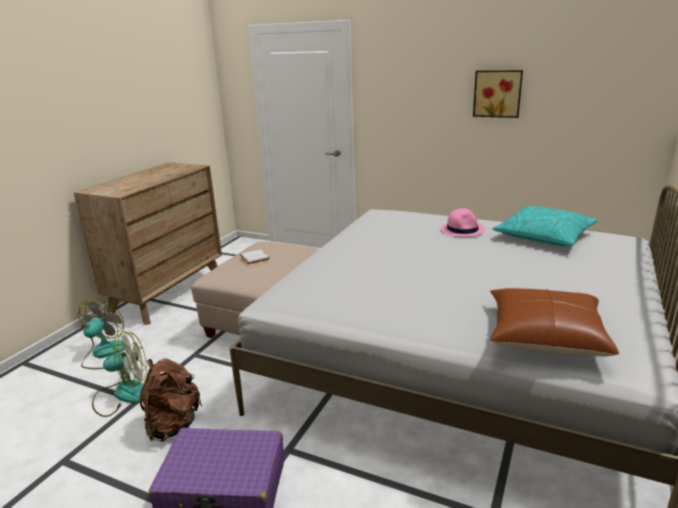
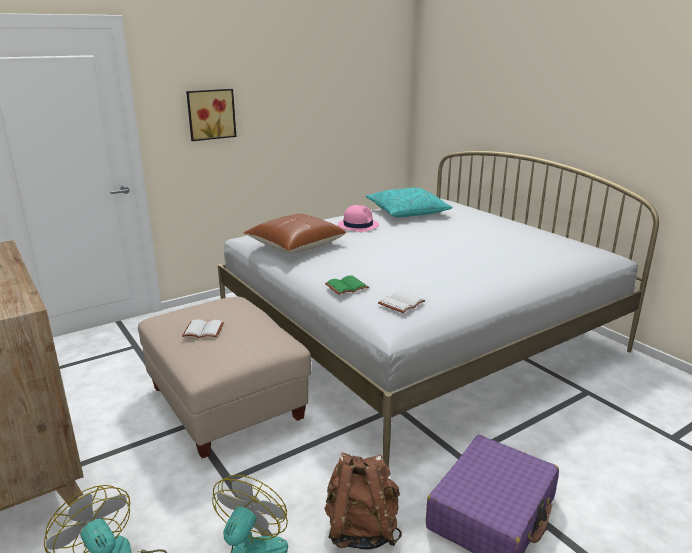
camera: 60 degrees left, 0 degrees up
(310, 289) = (401, 303): none -> white book
(317, 263) = (346, 287): none -> green book
(497, 93) = (294, 97): picture -> picture (210, 114)
(545, 335) = (554, 258): brown pillow -> brown pillow (295, 245)

